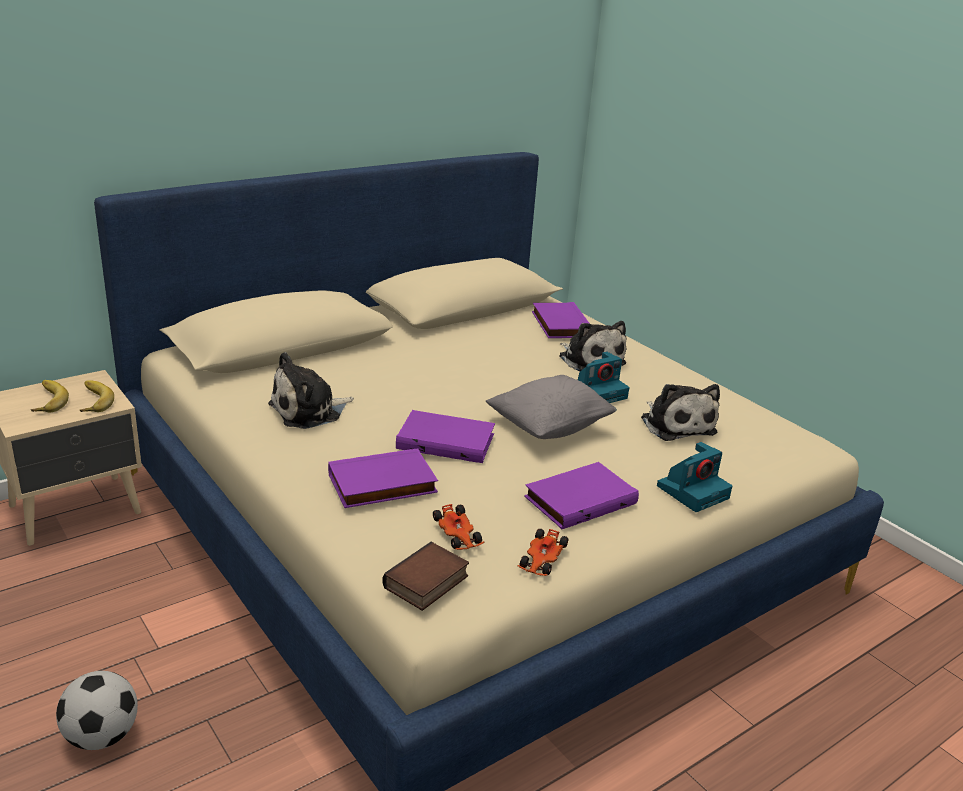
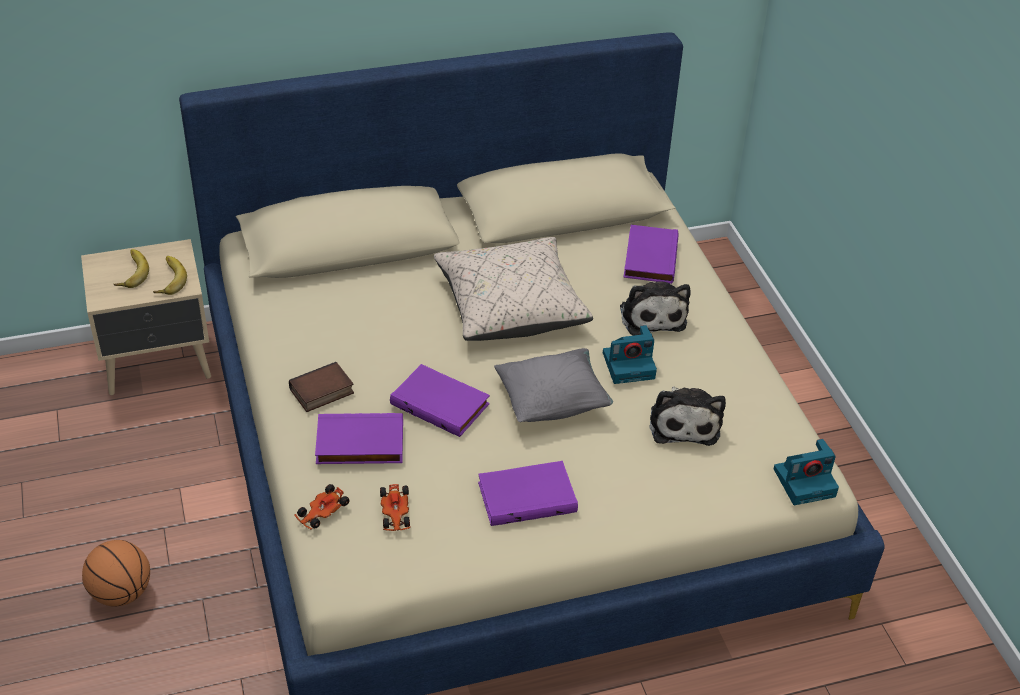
camera: 20 degrees right, 15 degrees up
(102, 736) = (121, 593): football -> basketball
(309, 411) = (337, 340): plush toy -> none
(427, 583) = (346, 556): book -> book (321, 392)
(462, 368) = (510, 307): none -> beige pillow
(542, 559) = (455, 553): toy car -> toy car (321, 512)
(693, 491) = (642, 509): camera -> camera (805, 482)

